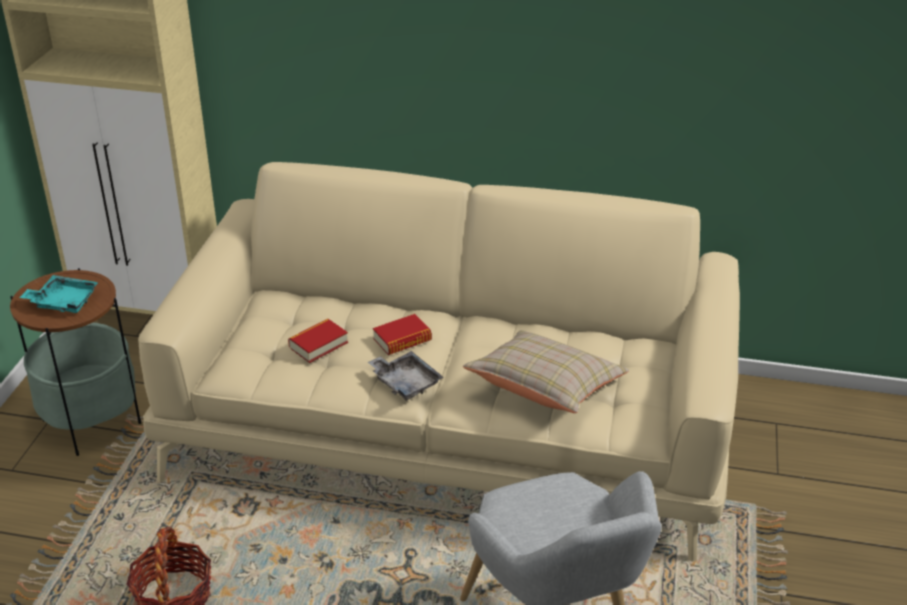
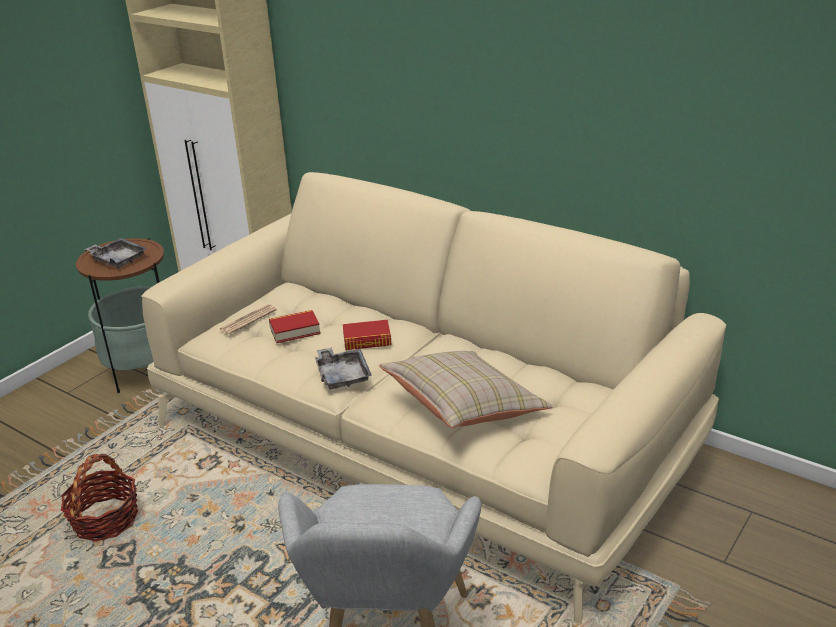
camera: 25 degrees right, 5 degrees down
(63, 302) = (118, 259): turquoise tray -> grey tray
(258, 343) = (248, 320): none -> newspaper

